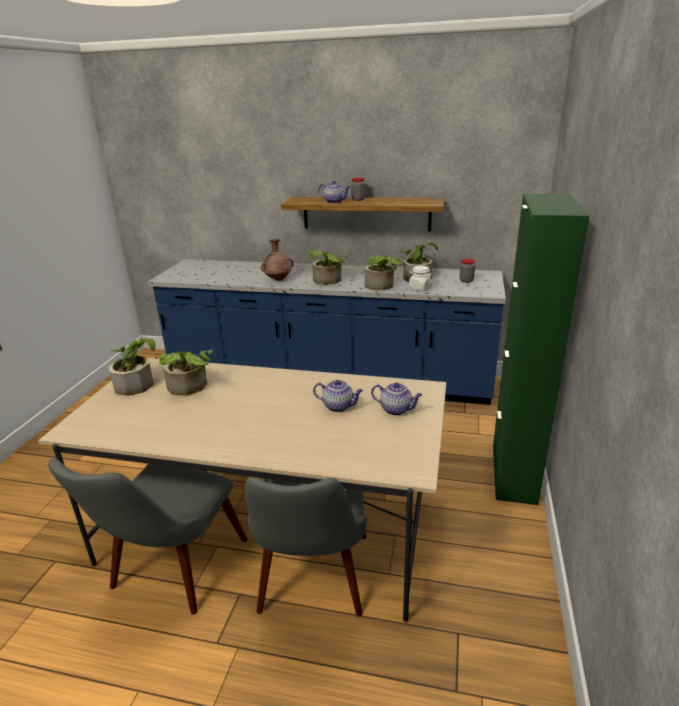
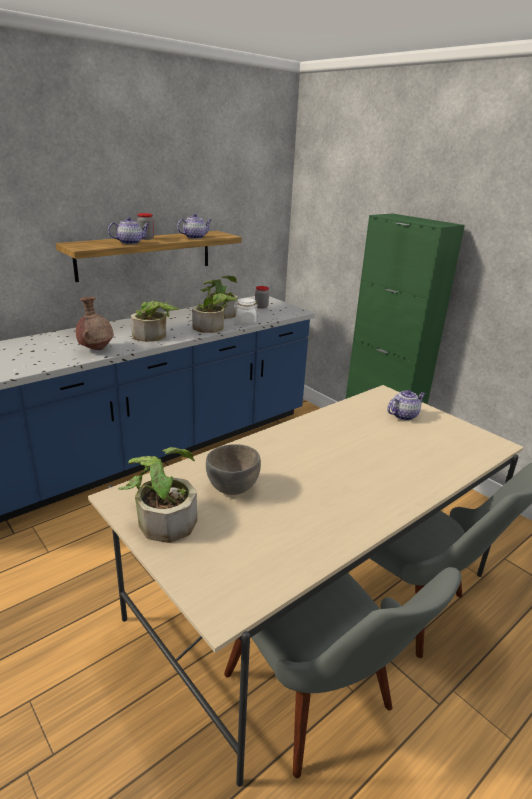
camera: 55 degrees left, 0 degrees up
(190, 388) = (233, 488): potted plant -> grey bowl
(339, 406) = (372, 432): teapot -> teapot (195, 237)

